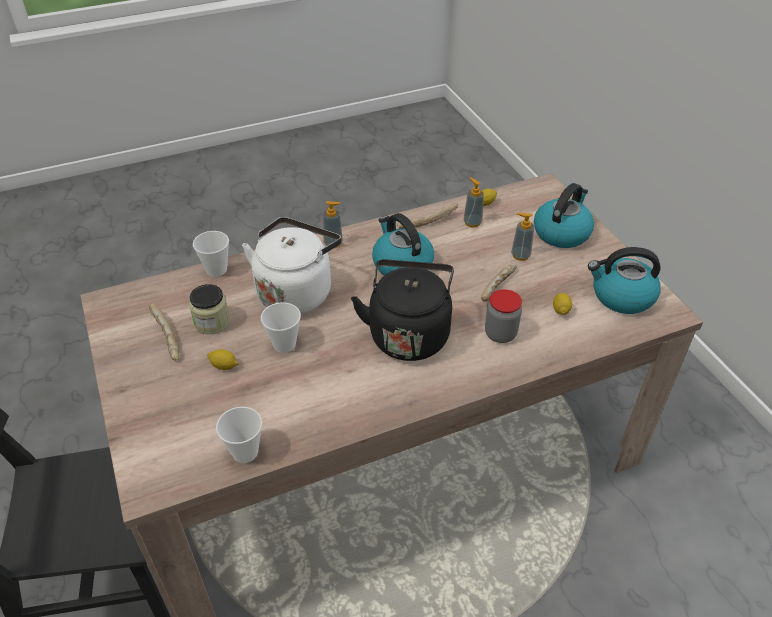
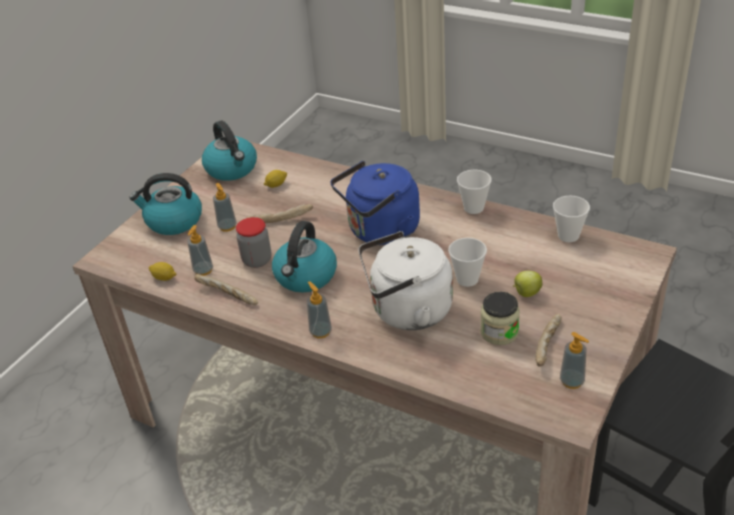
camera: 125 degrees left, 5 degrees down
(125, 324) = (572, 381): none -> soap dispenser
(216, 270) = (442, 379): cup -> cup (473, 208)
(224, 366) = (526, 293): lemon -> apple
(408, 333) = (380, 232): black kettle -> blue kettle
(500, 334) = (331, 196): jar -> jar (257, 260)

